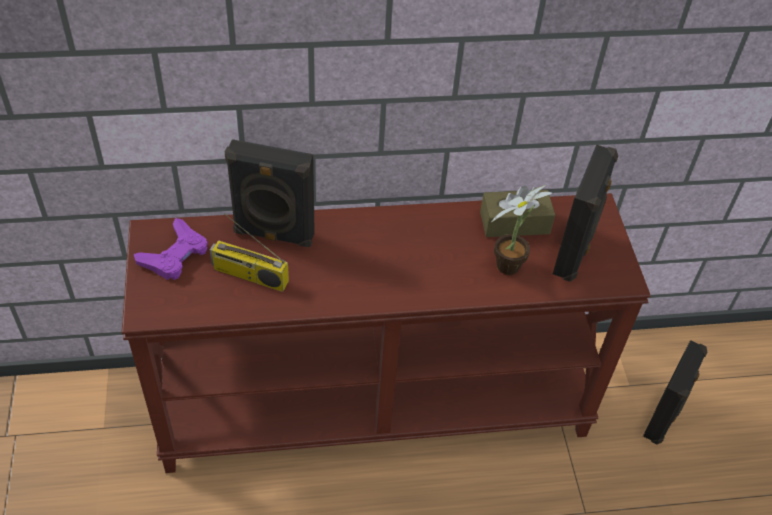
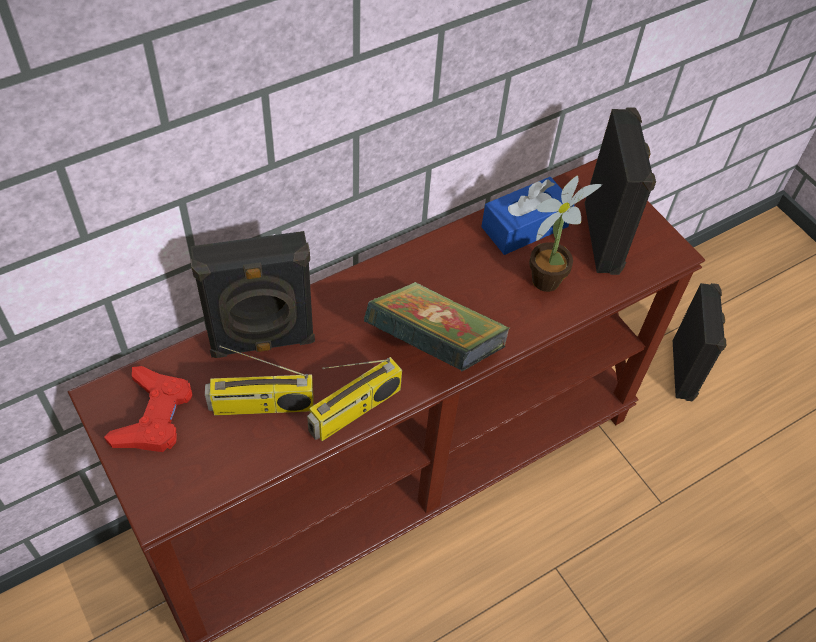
camera: 25 degrees left, 5 degrees up
(175, 255) = (153, 415): purple game controller -> red game controller
(311, 302) = (355, 411): none -> radio
(394, 281) = (434, 347): none -> book
(514, 223) = (525, 226): brown tissue box -> blue tissue box

